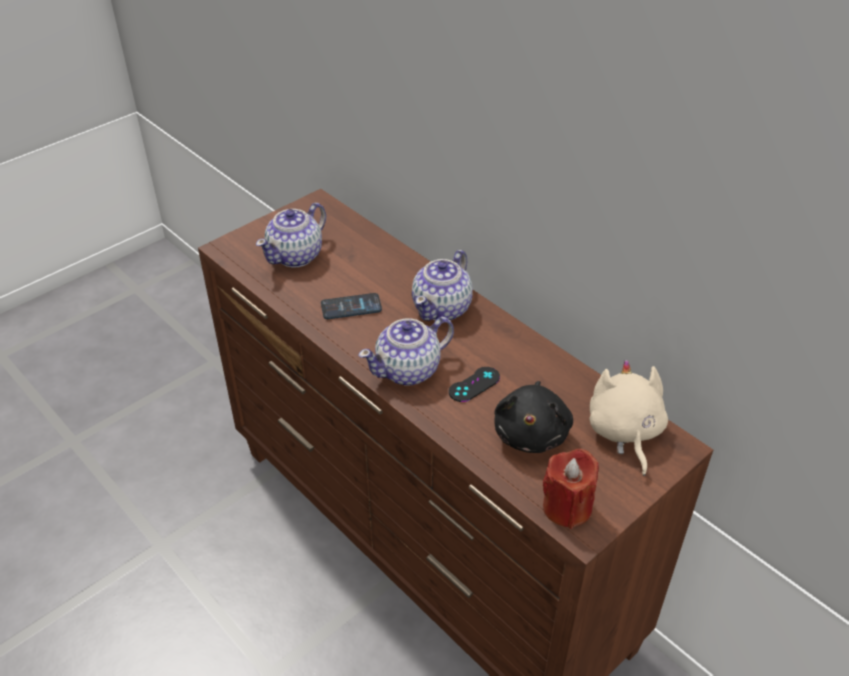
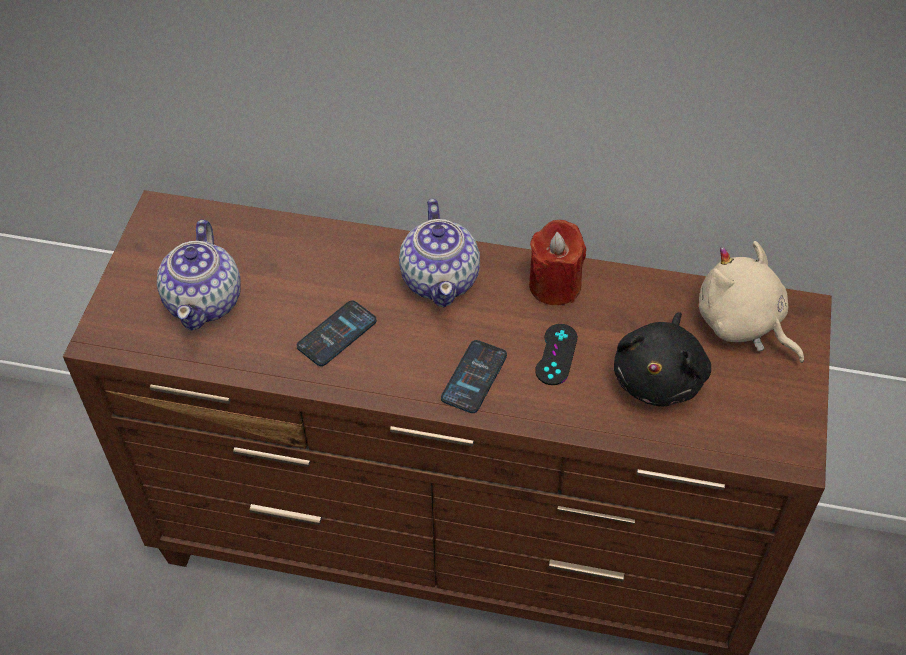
camera: 35 degrees left, 10 degrees up
(409, 370) = (474, 377): teapot -> phone
(531, 432) = (659, 377): black plush toy -> black plush toy turned 45 degrees clockwise
(567, 507) = (760, 439): red candle -> red candle (554, 285)

